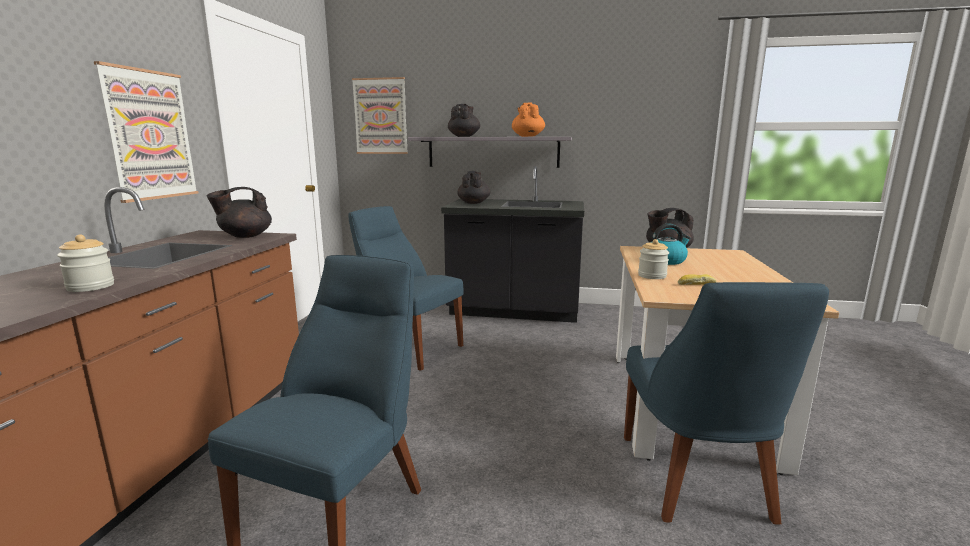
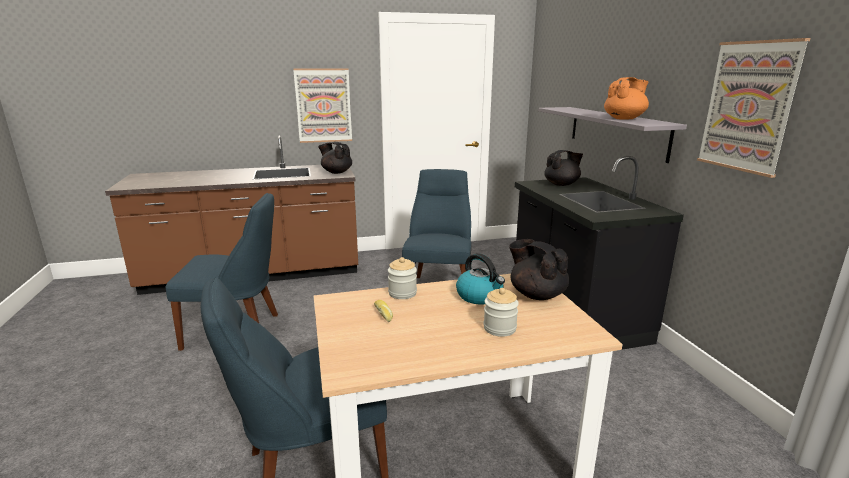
camera: 65 degrees right, 5 degrees up
(90, 287) = (217, 181): jar -> jar (499, 328)
(380, 116) = (552, 83): picture -> picture (748, 107)
(464, 136) = (582, 111): black teapot -> none

